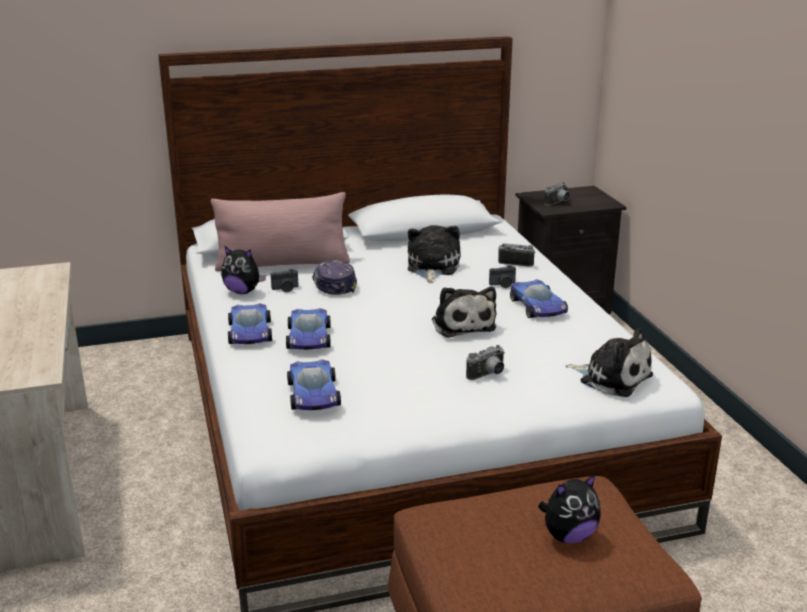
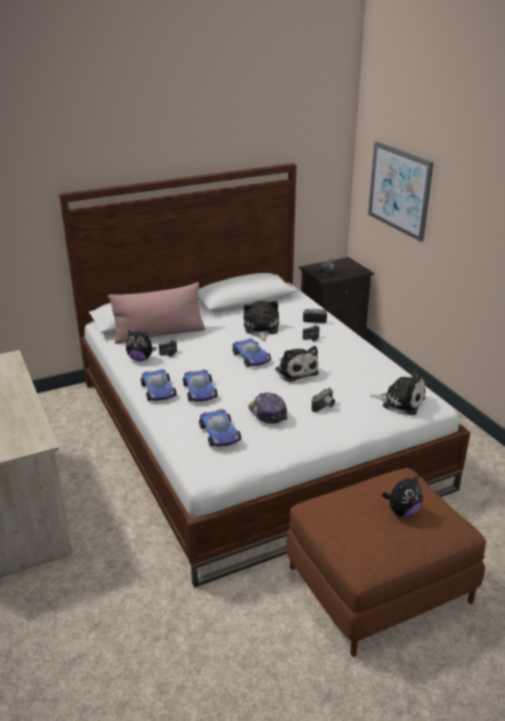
camera: 10 degrees left, 5 degrees up
(334, 285) = (200, 348): cap -> cap (267, 413)
(538, 307) = (339, 353): toy car -> toy car (251, 357)
(662, 77) = (399, 190): none -> picture

